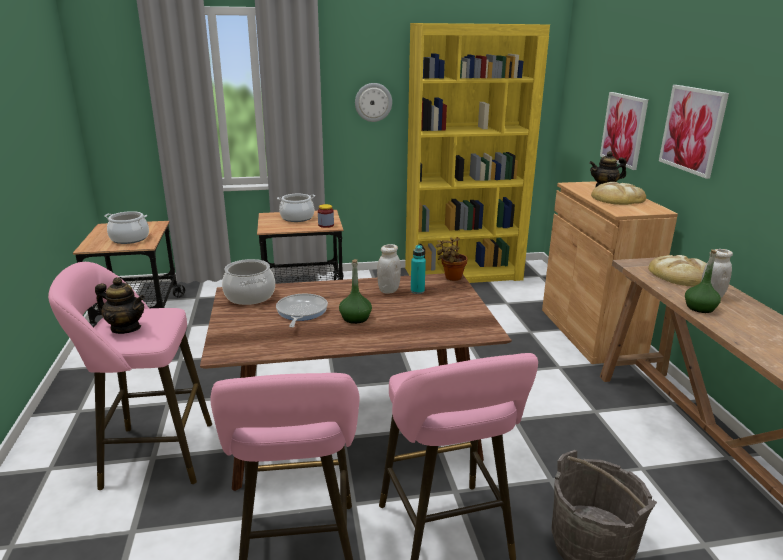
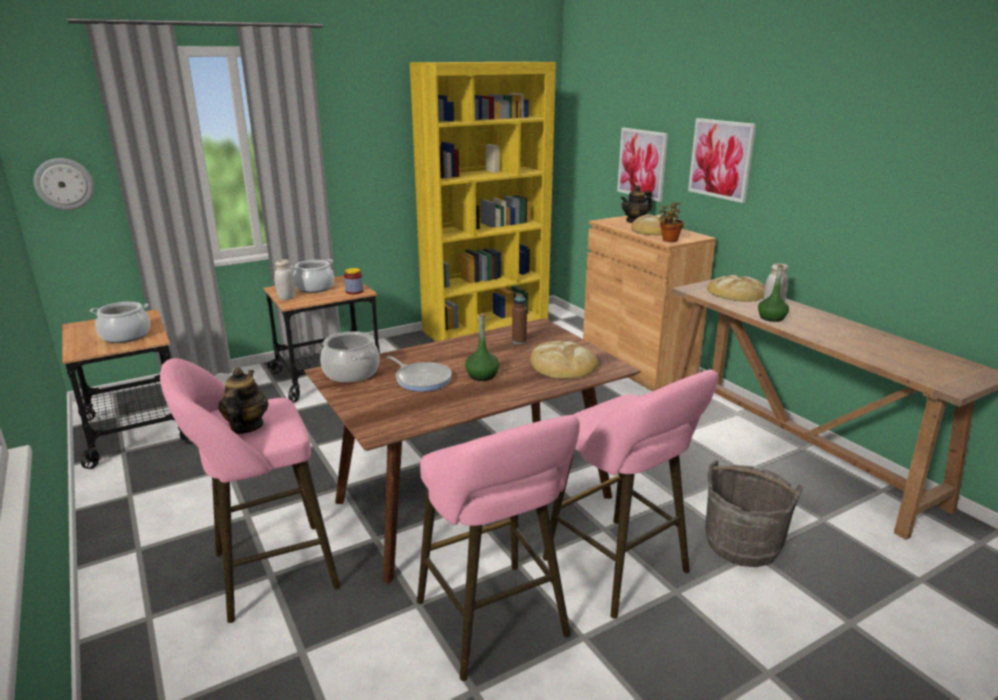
camera: 20 degrees left, 0 degrees up
(126, 328) = (246, 426): teapot -> teapot turned 90 degrees counterclockwise
(301, 312) = (421, 379): frying pan -> frying pan turned 150 degrees clockwise
(373, 102) = (376, 151): wall clock -> wall clock (64, 184)
(388, 290) = (490, 345): white jar -> white jar (286, 298)
(417, 291) = (519, 341): turquoise bottle -> brown bottle
(438, 321) = (562, 365): none -> bread
(451, 278) = (540, 324): potted plant -> potted plant (669, 240)

